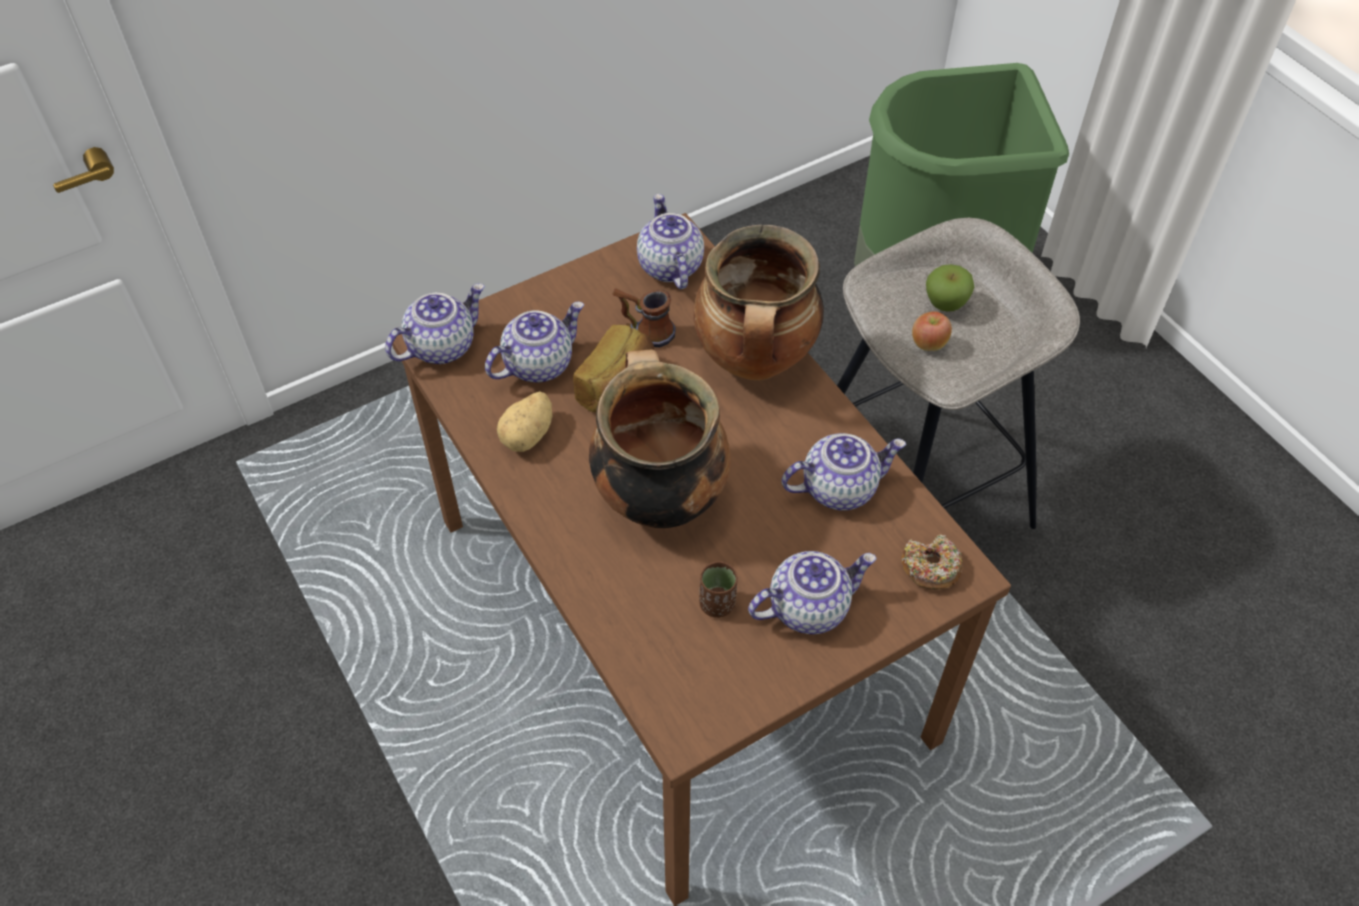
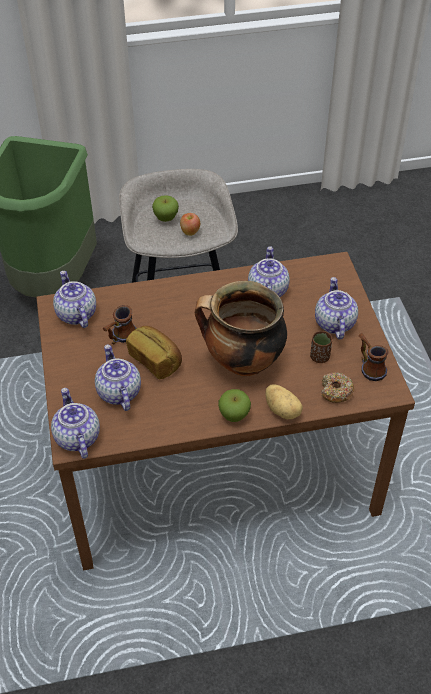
camera: 70 degrees left, 5 degrees down
(529, 435) = (172, 409): potato -> potato (283, 410)
(544, 517) = (234, 415): none -> apple
(669, 266) = (76, 314): teapot -> teapot turned 60 degrees clockwise
(726, 686) = (369, 367): none -> mug
(756, 361) = (168, 298): cooking pot -> none
(930, 568) = (328, 274): donut -> donut (336, 391)

